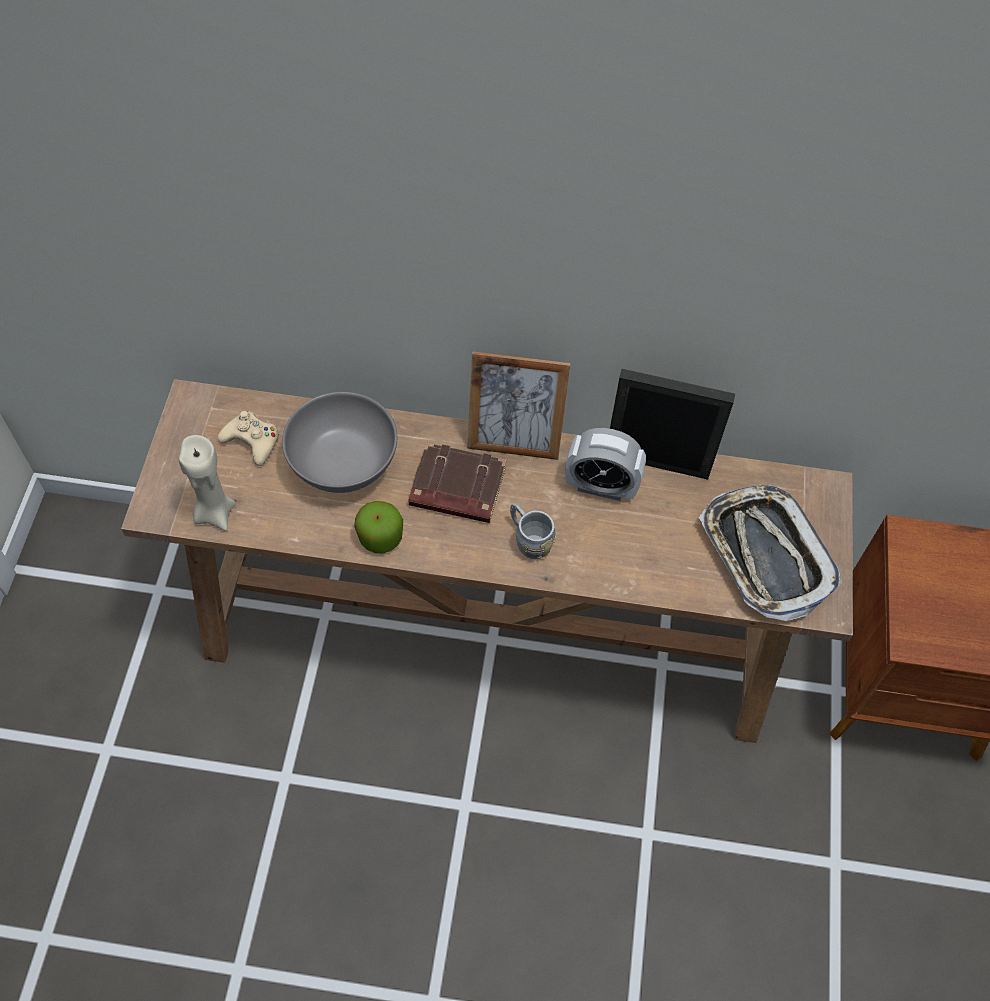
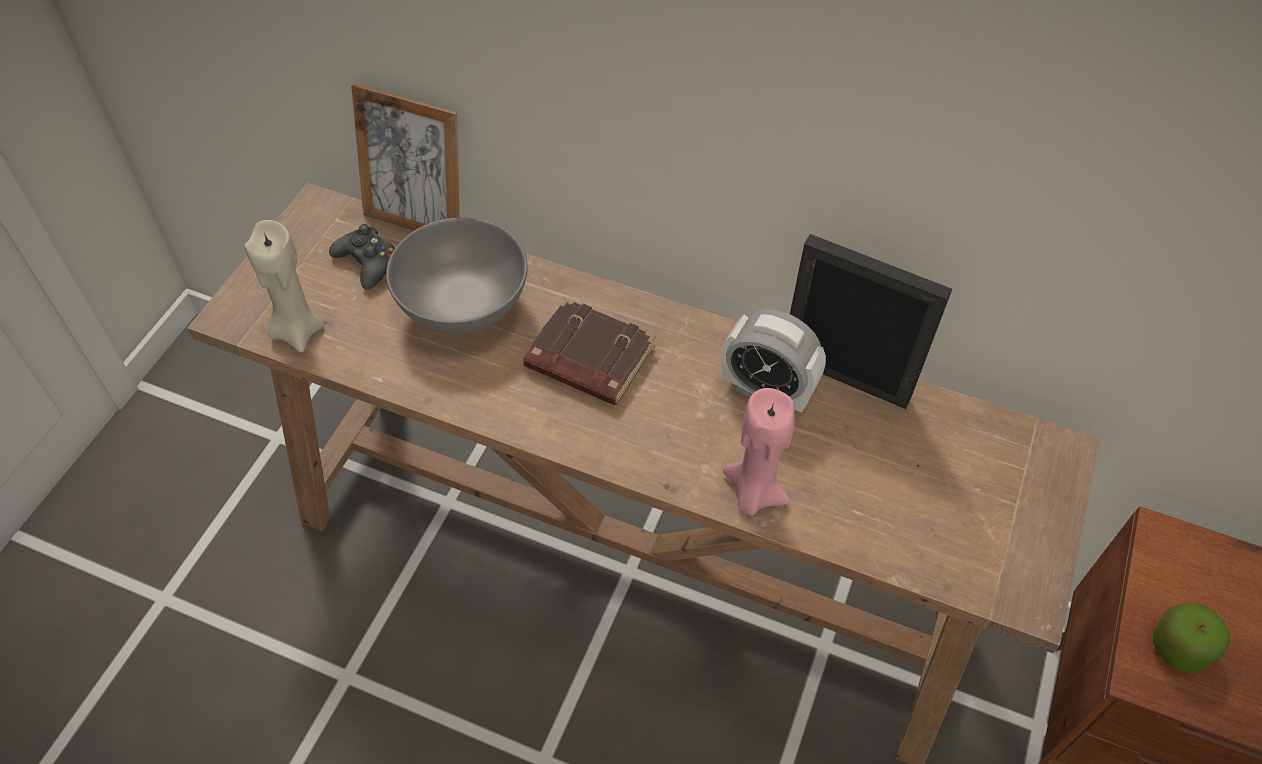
camera: 15 degrees right, 5 degrees down
(252, 441) = (368, 263): beige game controller -> black game controller
(380, 537) = (479, 396): apple -> apple (1178, 648)
(514, 443) = (673, 321): picture frame -> picture frame (417, 219)
(528, 540) = (658, 435): grey mug -> none
(611, 570) = (753, 493): none -> pink candle
(765, 555) = (960, 516): tray -> none

